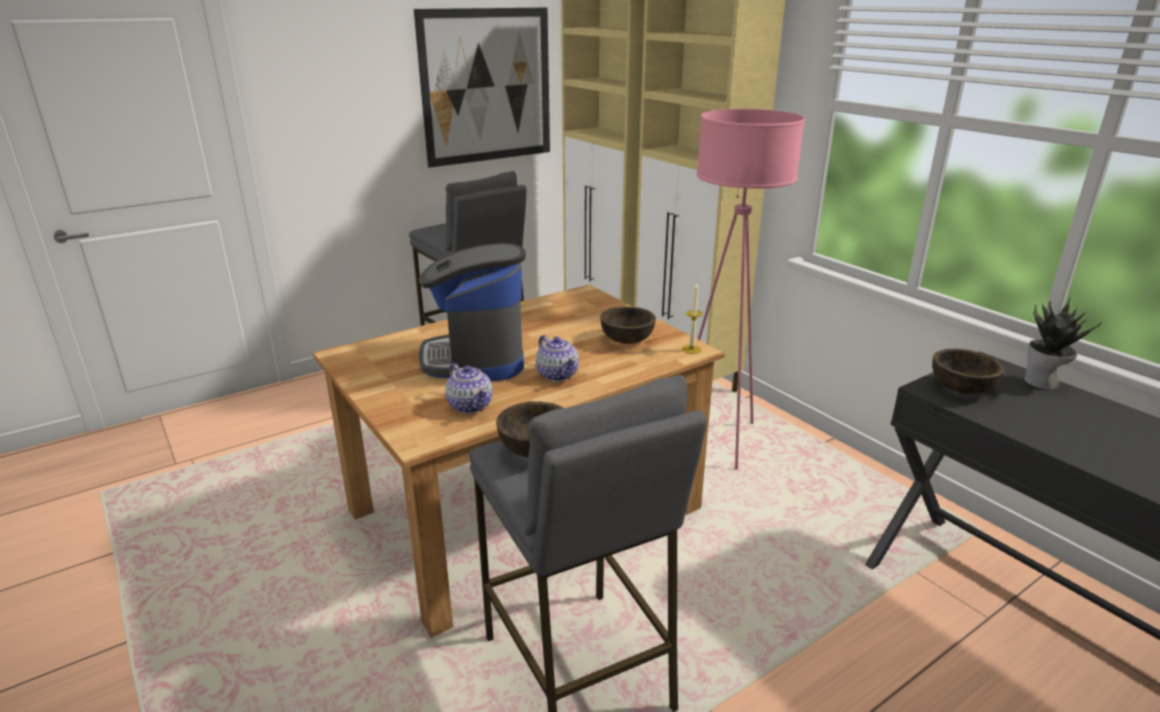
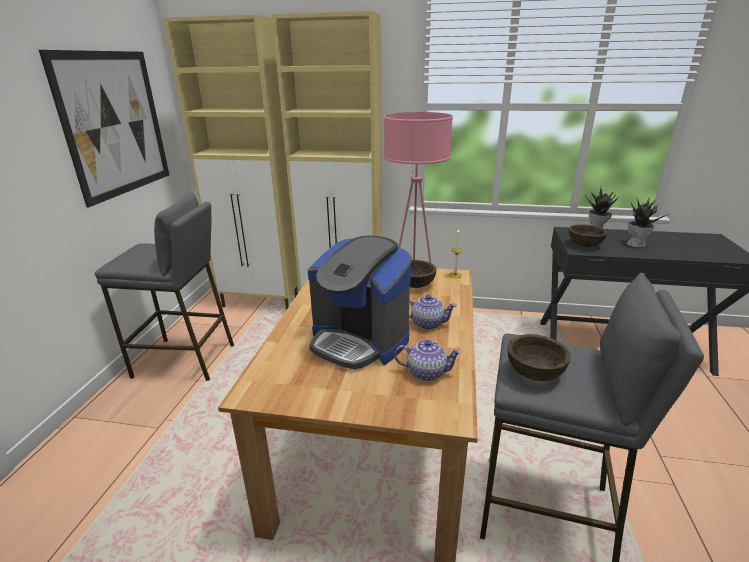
camera: 45 degrees left, 0 degrees up
(1069, 424) = (636, 244): none -> potted plant

